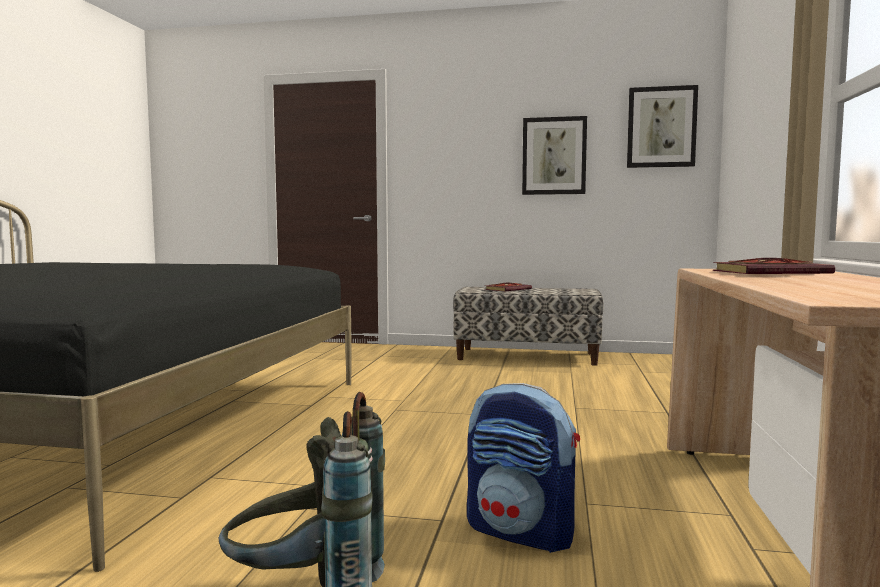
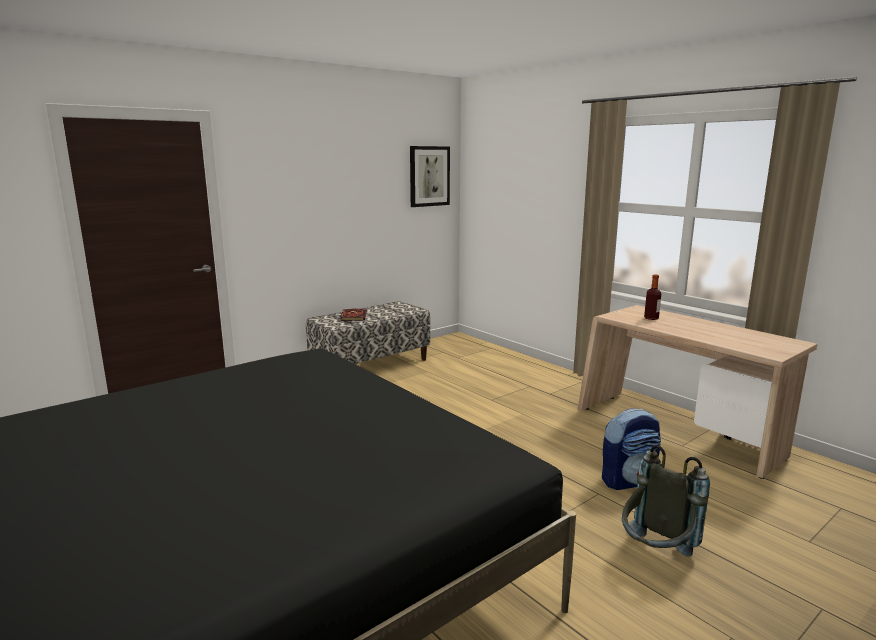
camera: 50 degrees left, 10 degrees up
(554, 156) = (363, 199): picture -> none
(771, 273) = (651, 318): book -> bottle

